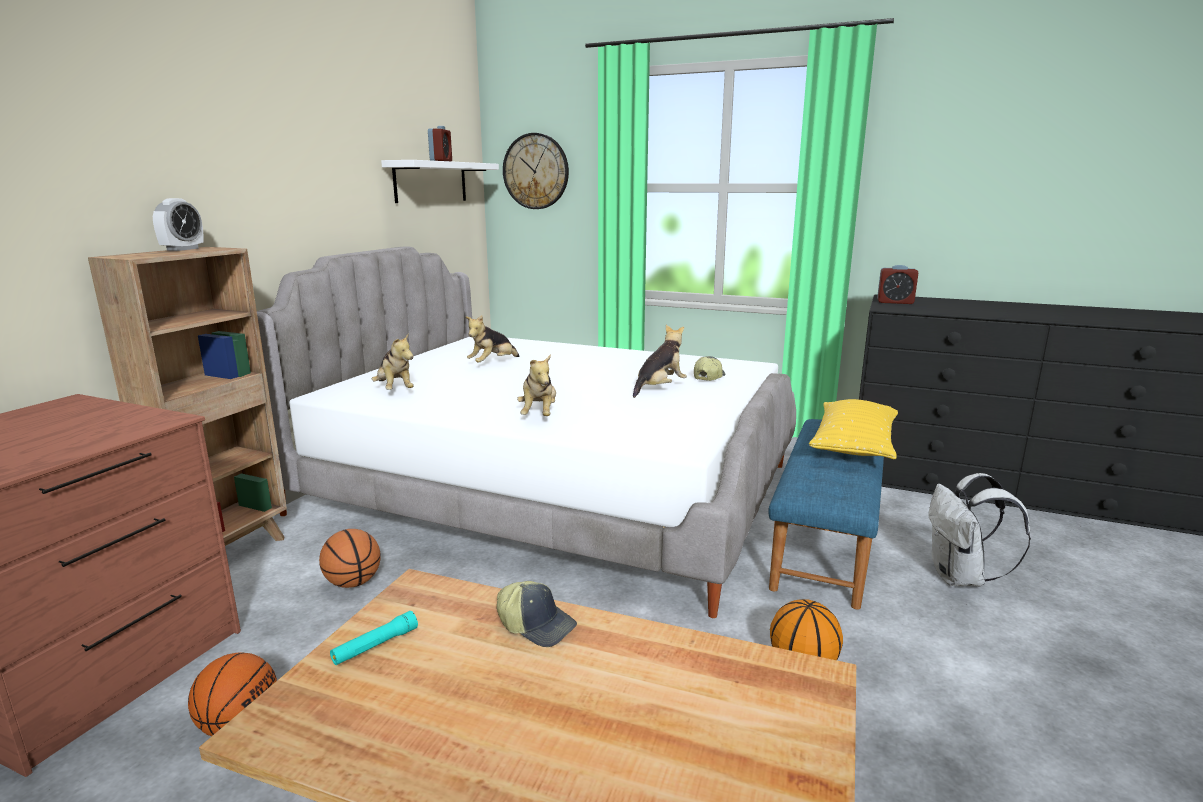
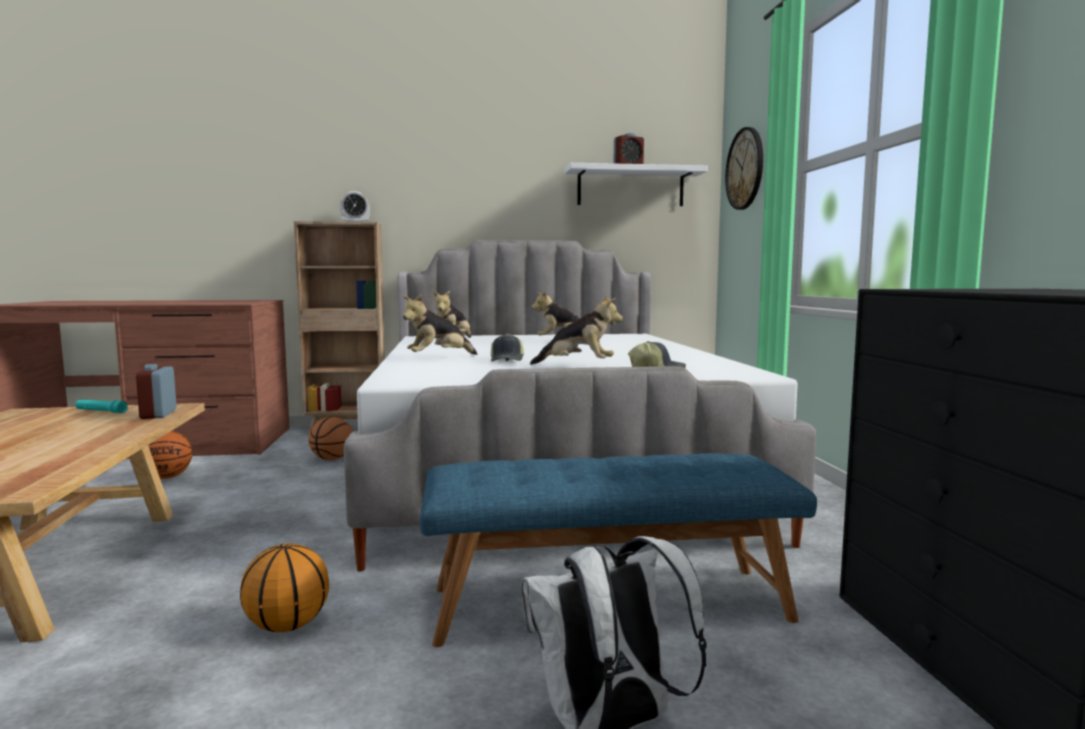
camera: 60 degrees right, 10 degrees down
(537, 625) = (121, 429): cap -> cap (507, 360)
(853, 446) = (661, 474): yellow pillow -> none
(895, 302) = (983, 288): alarm clock -> alarm clock (158, 414)

